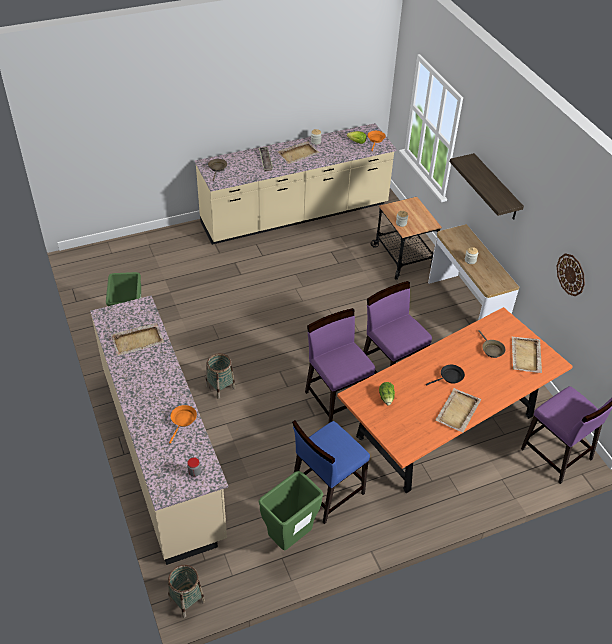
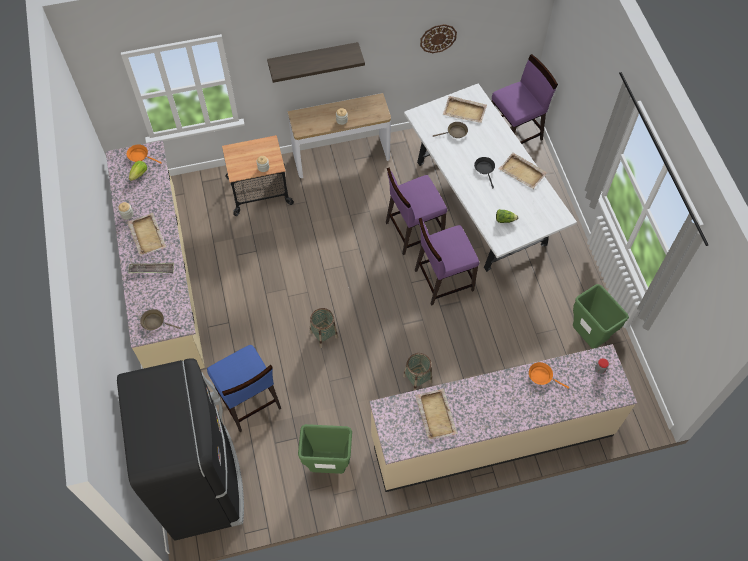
camera: 80 degrees left, 15 degrees up
(117, 260) = (203, 481): none -> black fridge
(186, 600) = (645, 421): basket -> basket (324, 335)
(326, 491) = (543, 303): blue chair -> blue chair (248, 401)
(446, 426) = (480, 202): orange dining table -> white dining table

